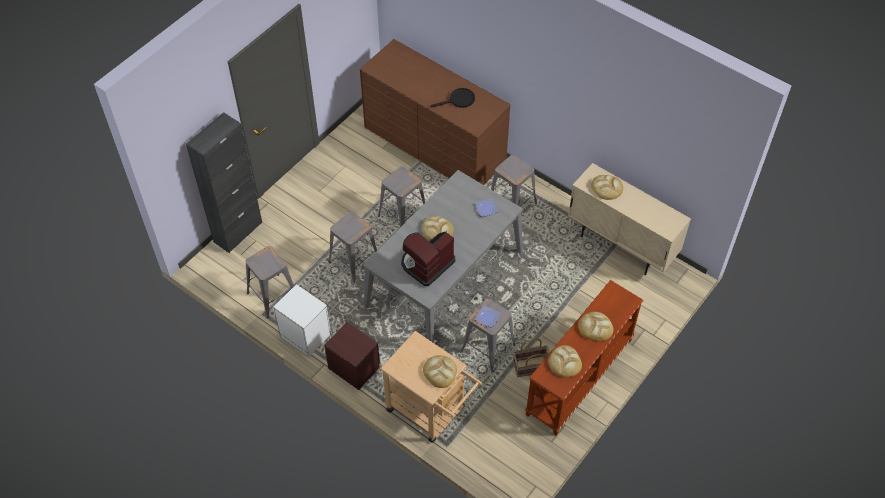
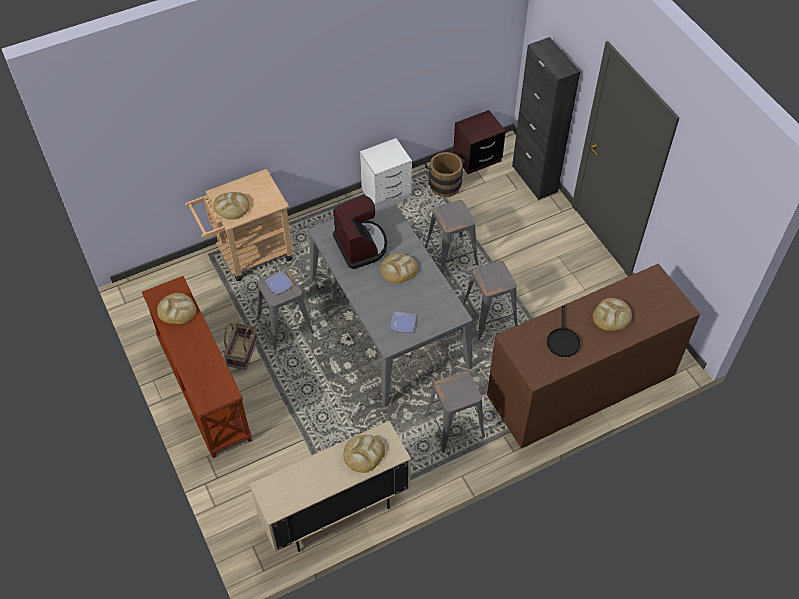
camera: 115 degrees right, 0 degrees up
(272, 296) = (444, 183): grey stool -> brown bucket
(354, 368) = (330, 216): brown nightstand -> brown nightstand (477, 158)
(595, 327) = (196, 354): bread -> bread (612, 316)

